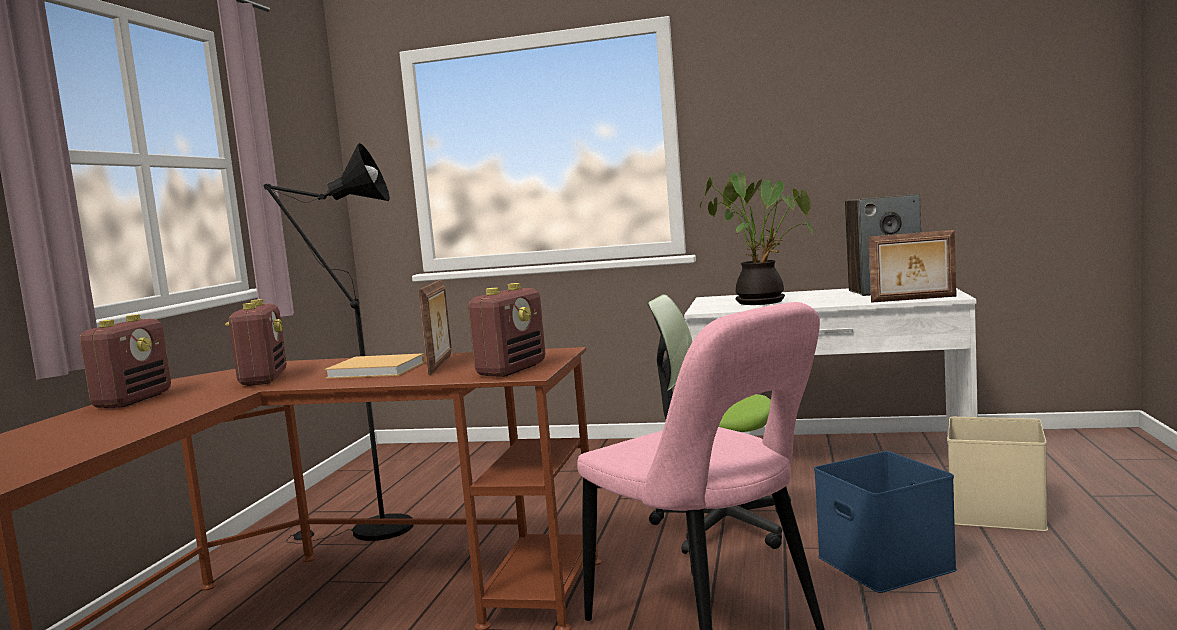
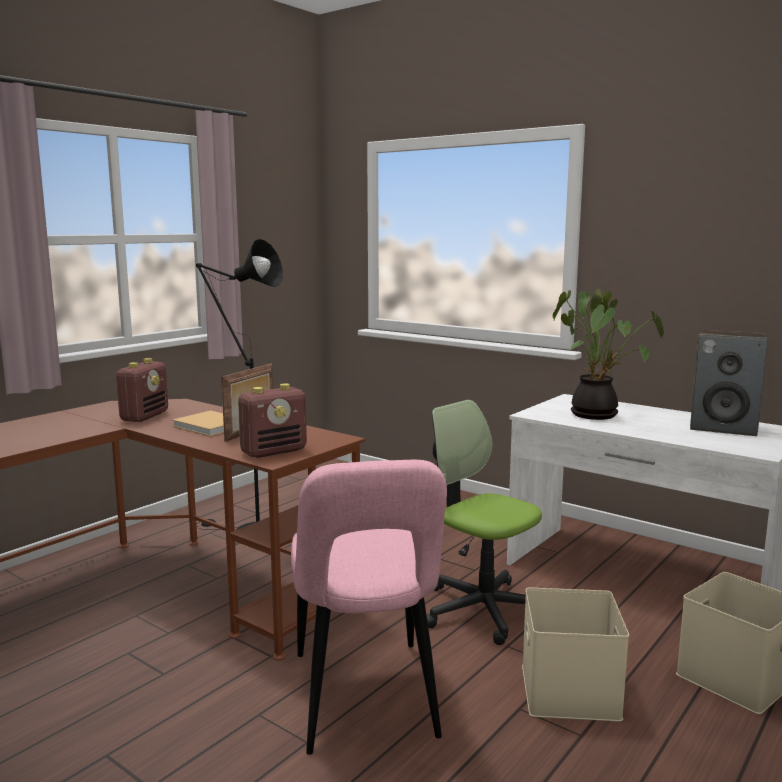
camera: 25 degrees right, 5 degrees up
(133, 400) = (60, 417): radio -> none
(888, 563) = (572, 692): blue storage box -> beige storage box
(914, 299) = (721, 447): picture frame -> none

